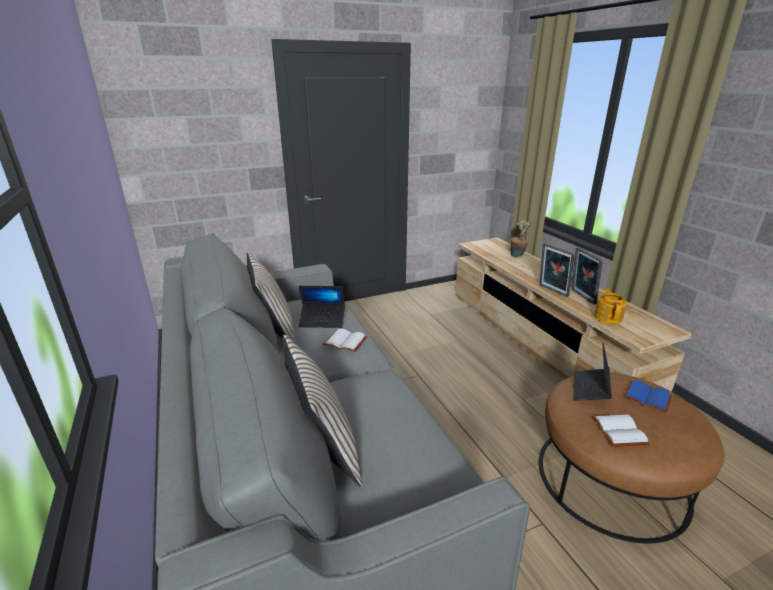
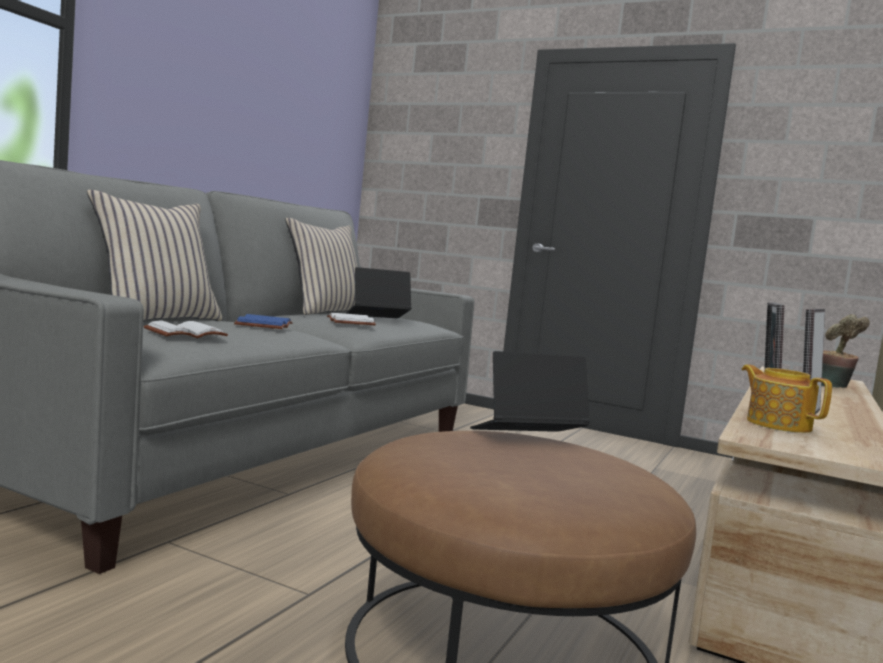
camera: 50 degrees right, 20 degrees down
(322, 320) = (376, 318): laptop -> laptop turned 105 degrees clockwise
(608, 317) = (778, 424): teapot -> teapot turned 90 degrees counterclockwise
(617, 430) = (437, 448): white book -> white book (185, 333)
(646, 397) = (586, 469): blue book -> blue book (262, 325)

